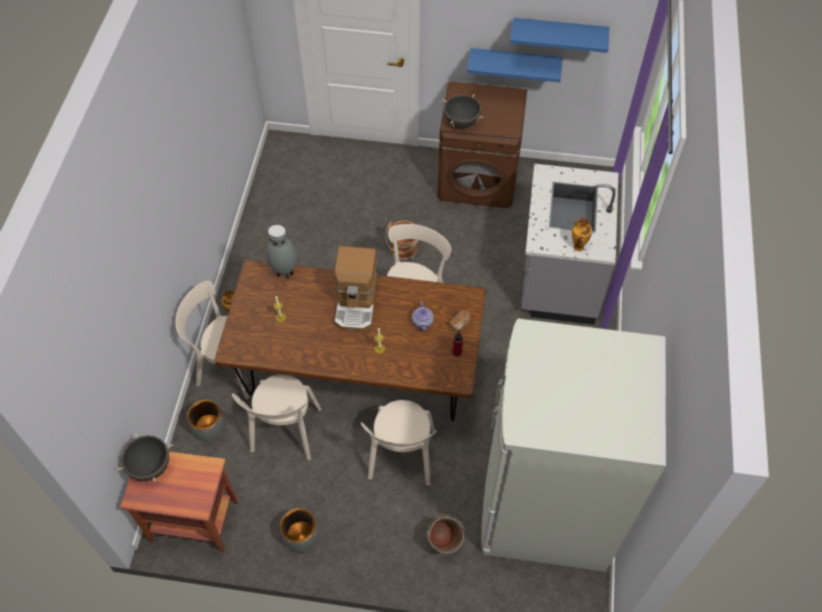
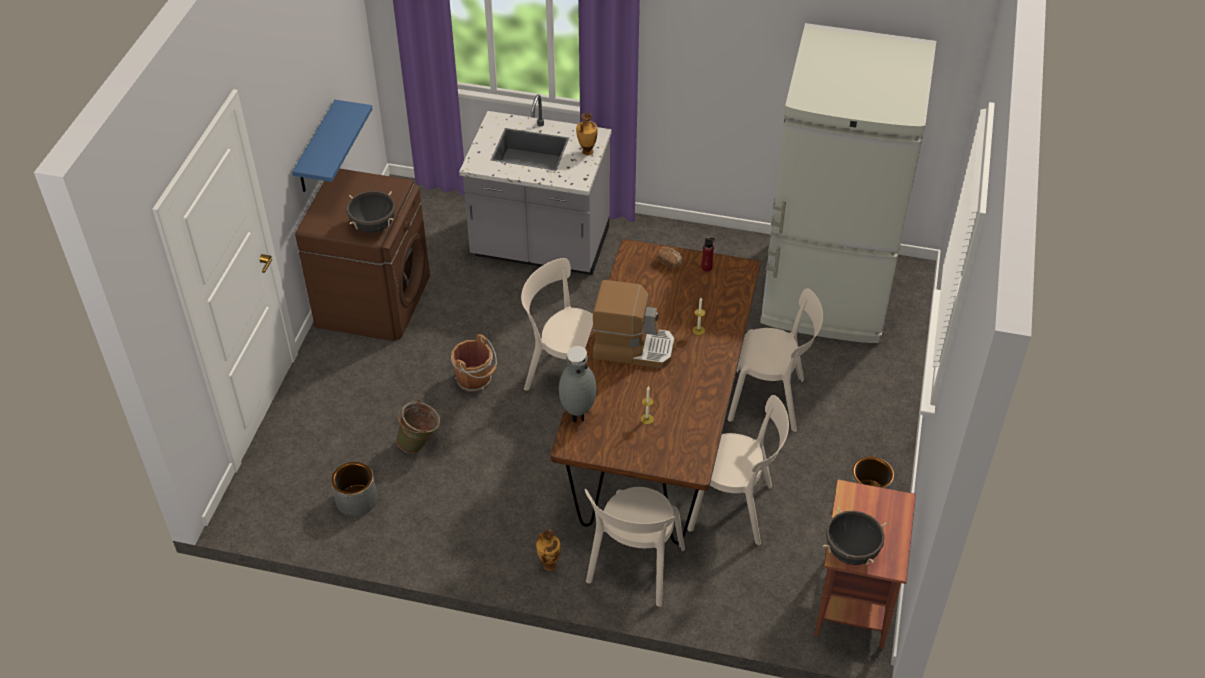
camera: 85 degrees left, 10 degrees down
(209, 427) = (724, 589): grey planter -> grey planter (356, 500)
(422, 322) = (664, 292): teapot -> none
(443, 544) = (870, 372): green bucket -> green bucket (420, 444)
(559, 34) = (326, 76): blue shelf -> none

